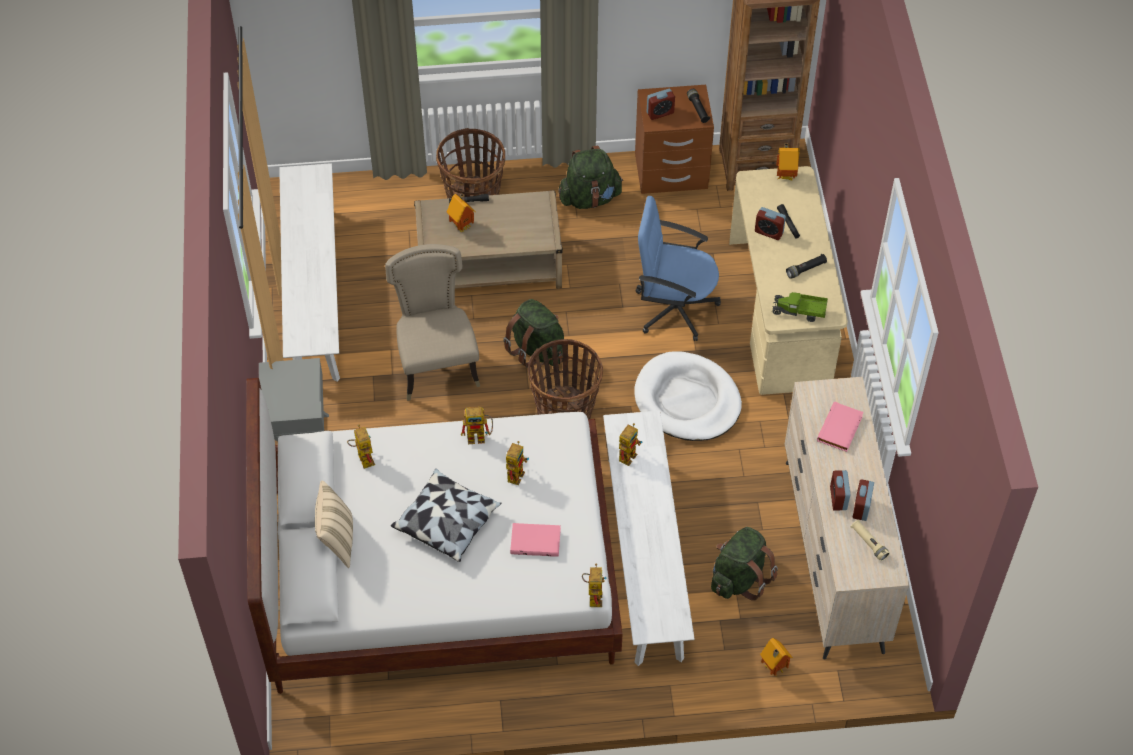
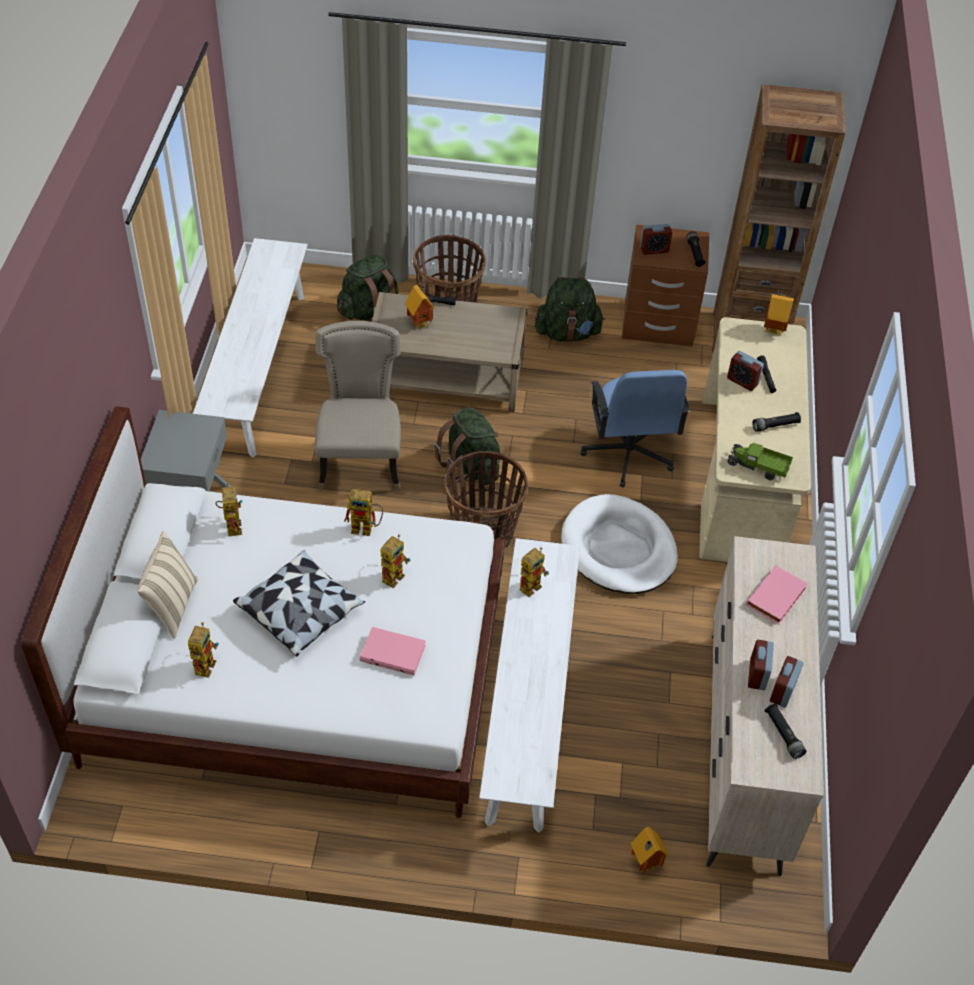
camera: 10 degrees right, 5 degrees down
(593, 595) = (442, 727): toy robot -> toy robot (205, 662)
(674, 308) = (628, 453): blue office chair -> blue office chair turned 120 degrees counterclockwise
(739, 578) = (630, 751): green backpack -> green backpack (369, 310)
(869, 543) = (783, 735): beige flashlight -> black flashlight

